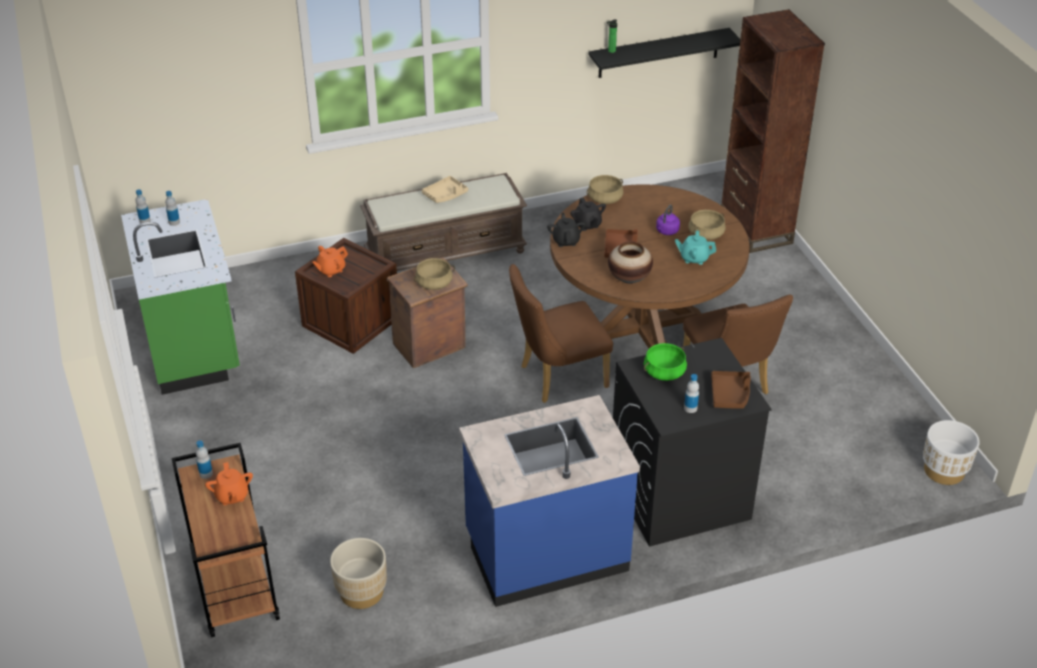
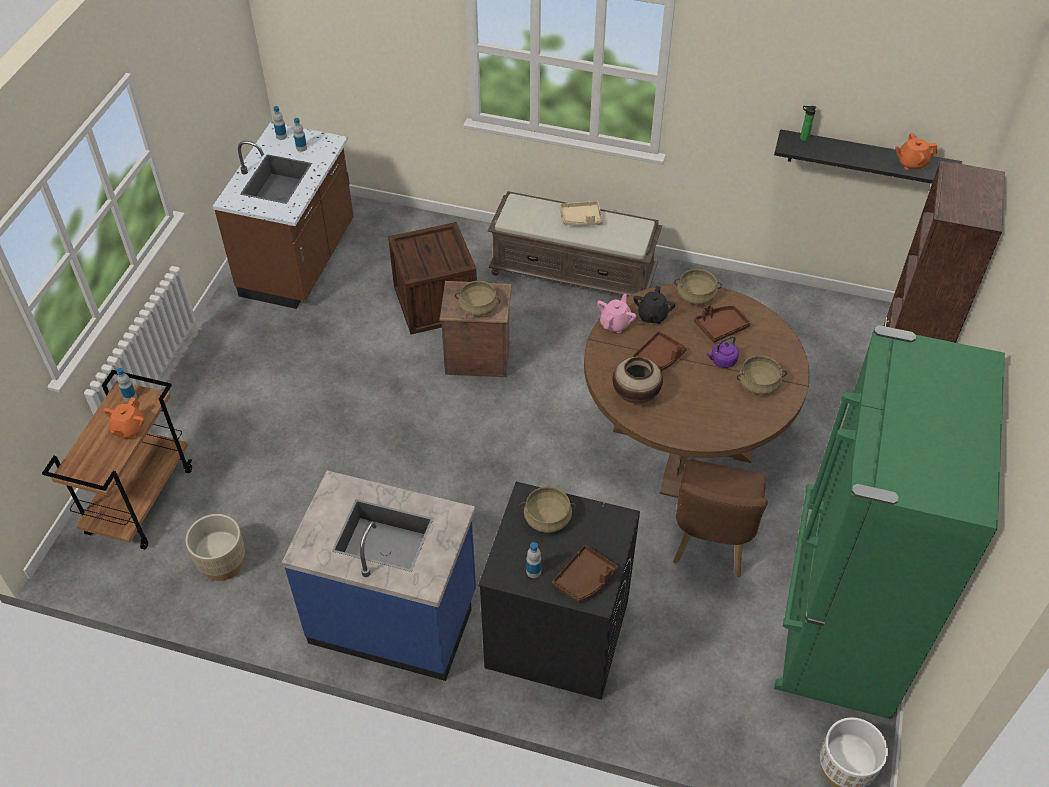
camera: 35 degrees right, 10 degrees up
(194, 344) = (300, 261): green counter -> brown counter
(331, 270) = (418, 249): orange teapot -> orange teapot (911, 163)
(557, 378) = (558, 450): brown chair -> none
(566, 241) = (615, 324): black teapot -> pink teapot
(643, 211) = (720, 327): none -> brown tray
(664, 372) = (547, 518): green cooking pot -> beige cooking pot
(694, 258) = (720, 404): turquoise teapot -> none
(858, 390) = (837, 626): none -> green fridge

